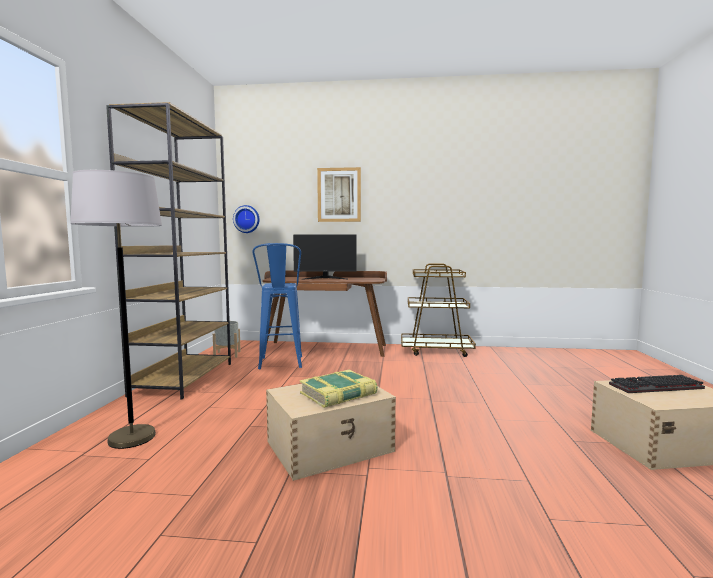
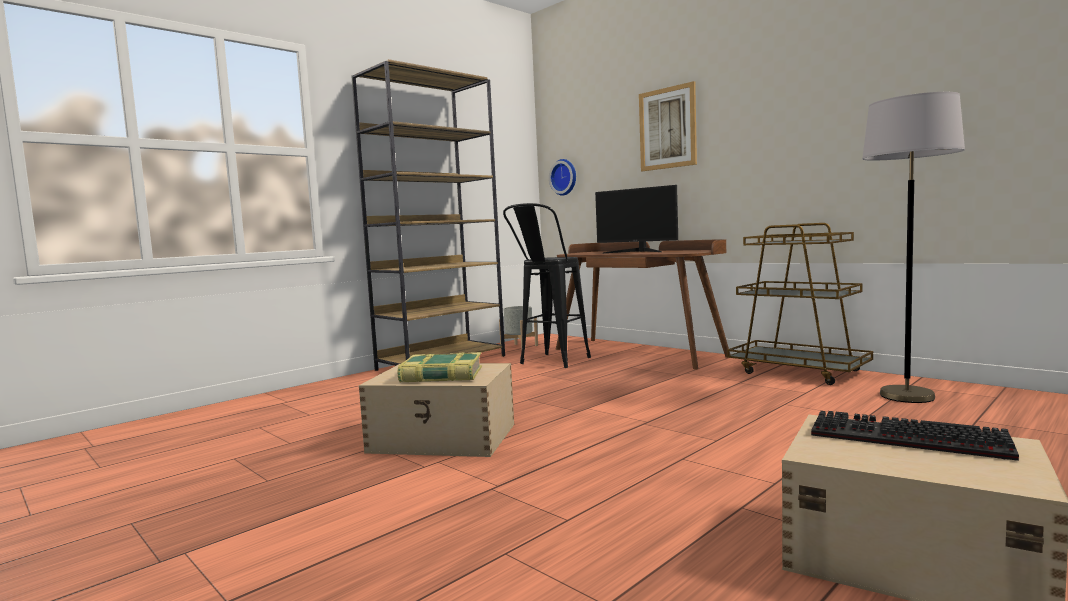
camera: 40 degrees right, 0 degrees up
(132, 438) = (325, 399): grey floor lamp -> grey floor lamp (906, 396)
(280, 365) = (550, 363): blue stool -> black stool

